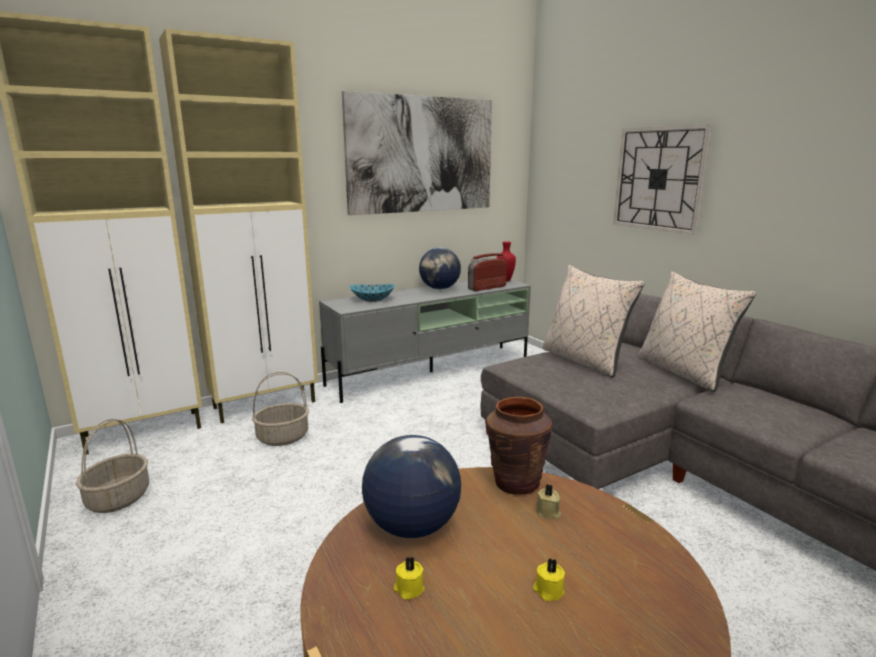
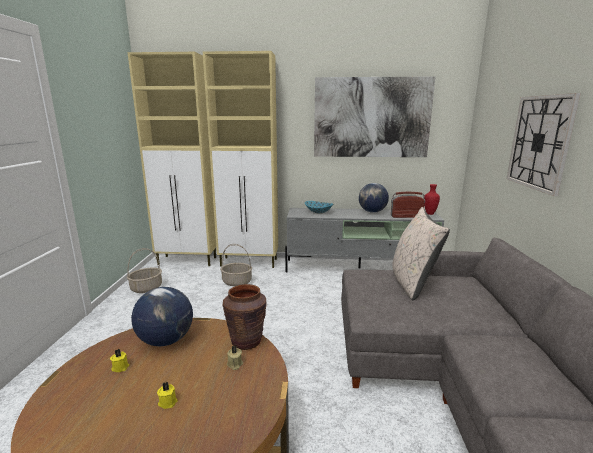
camera: 35 degrees right, 0 degrees up
(683, 372) = (485, 314): beige pillow -> none

